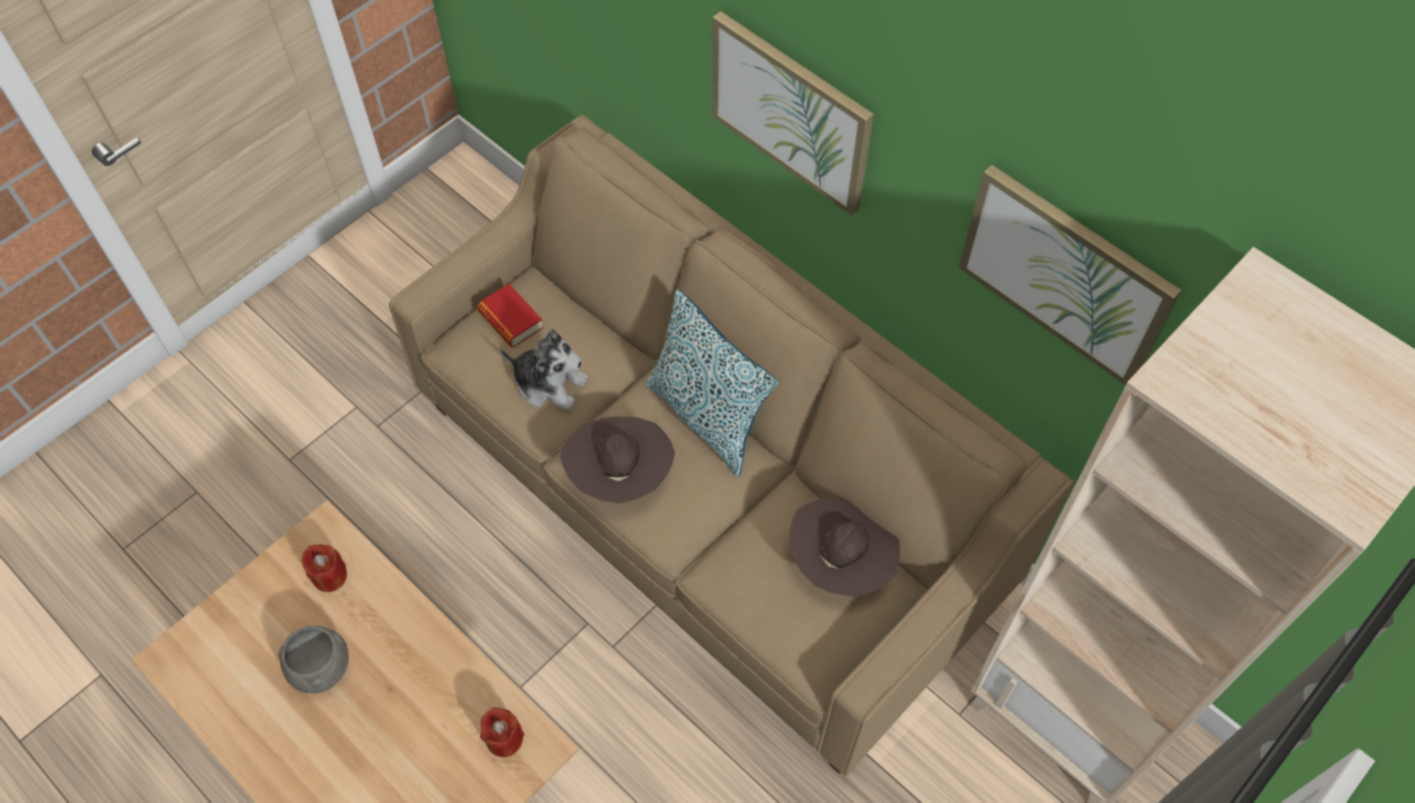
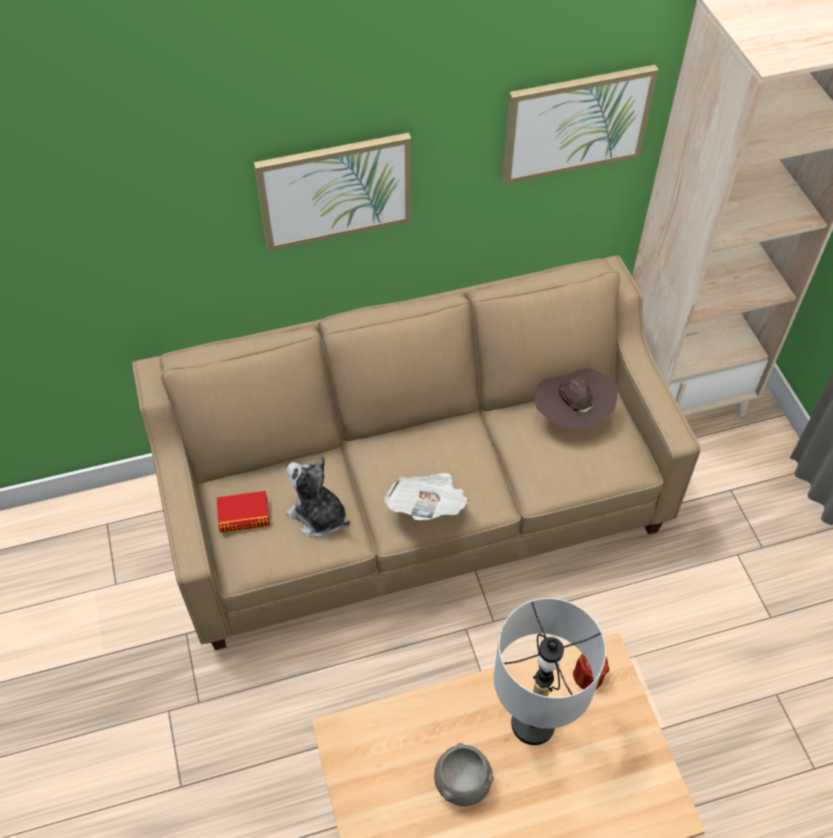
camera: 60 degrees left, 5 degrees down
(329, 576) = (383, 744): red candle -> none
(419, 706) = (532, 723): none -> grey table lamp
(549, 383) = (318, 516): plush toy -> plush toy turned 105 degrees counterclockwise
(620, 476) = (427, 506): brown hat -> newspaper
(707, 417) = (414, 435): pillow -> none

